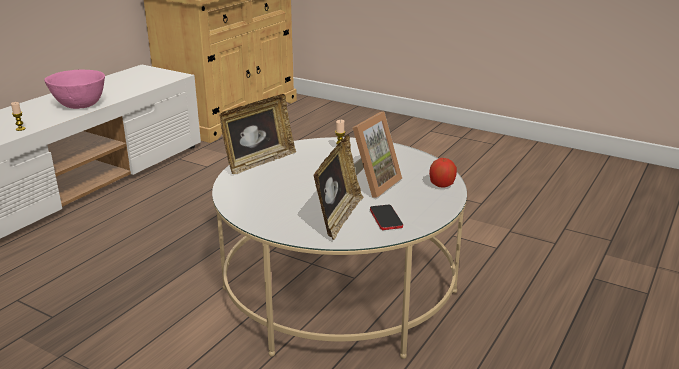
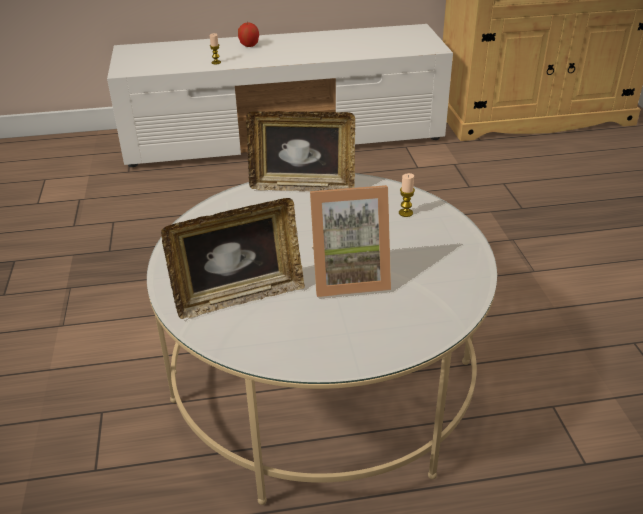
camera: 50 degrees right, 10 degrees up
(79, 105) = (295, 54): pink bowl -> none
(386, 218) = (278, 328): phone -> none
(441, 185) = (420, 328): apple -> apple (249, 45)

